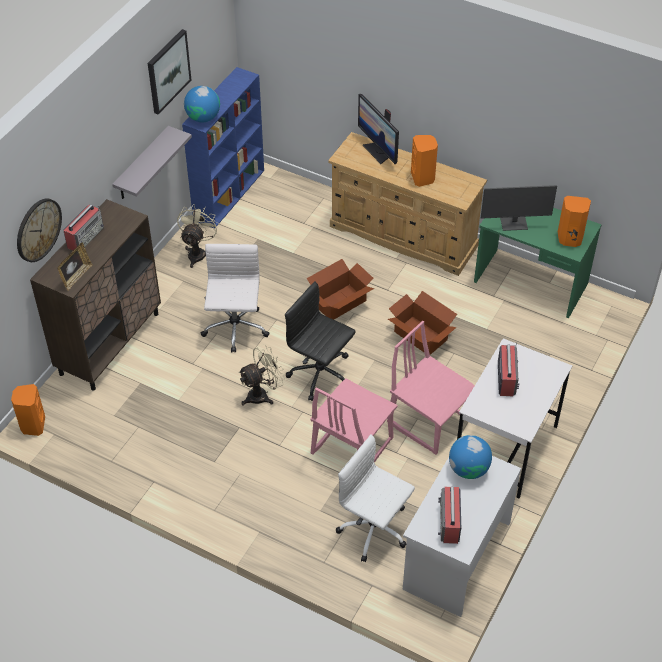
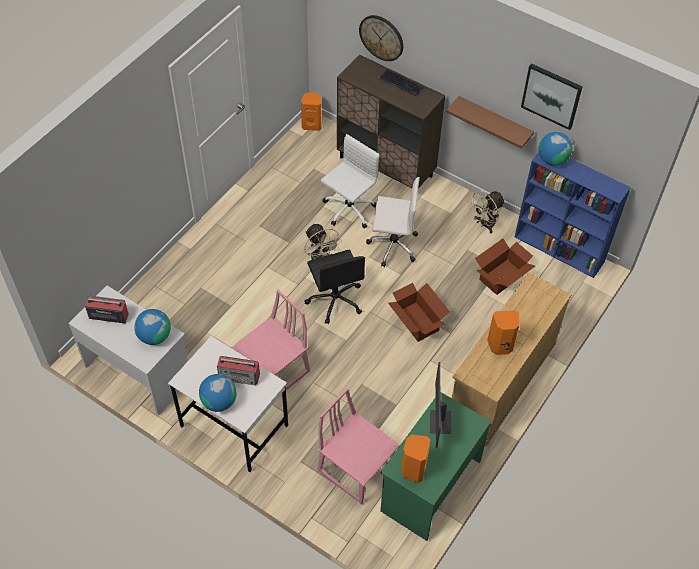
camera: 95 degrees right, 5 degrees up
(76, 277) = (358, 78): picture frame -> none
(86, 237) = (401, 83): radio -> keyboard
(142, 164) = (494, 122): grey shelf -> brown shelf
(198, 252) = (484, 224): beige fan -> beige fan turned 120 degrees clockwise
(321, 374) = (335, 300): black office chair -> black office chair turned 120 degrees clockwise
(351, 446) = (258, 313): pink chair -> pink chair (356, 468)
(375, 530) = (174, 320): white office chair -> white office chair (348, 210)
(378, 151) = (540, 313): monitor -> none
(420, 335) = (371, 379): cardboard box -> cardboard box (502, 277)
(542, 391) = (219, 401): none -> globe

